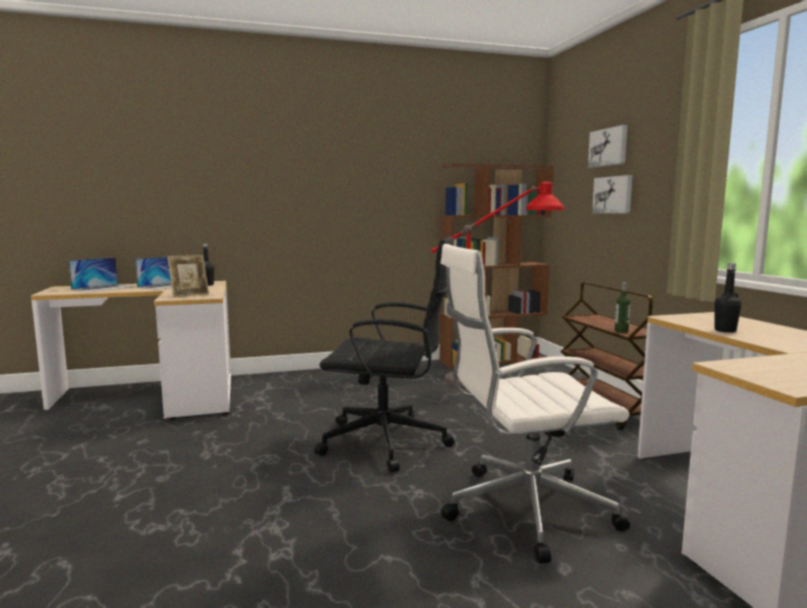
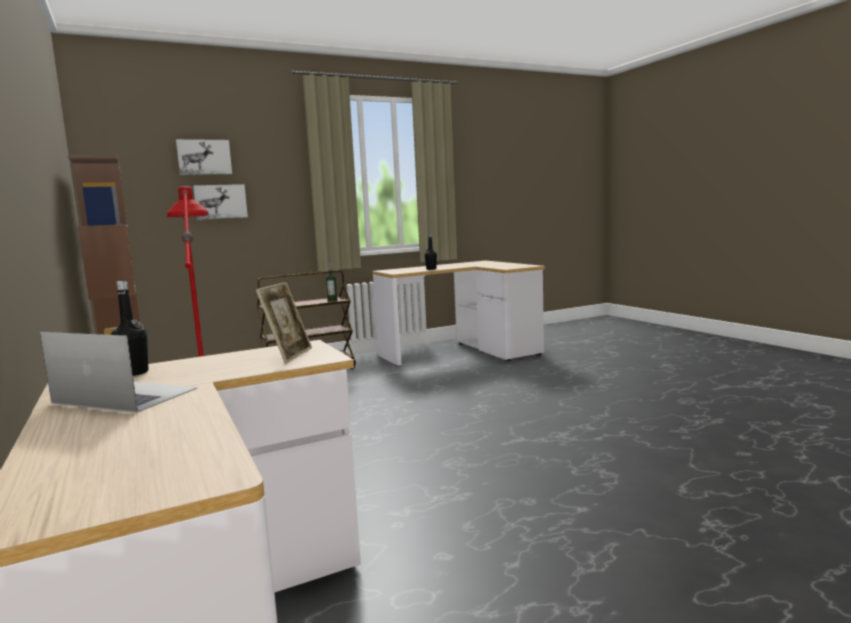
camera: 100 degrees left, 0 degrees up
(103, 288) = (128, 442): laptop -> none
(189, 295) = (288, 355): picture frame -> picture frame turned 60 degrees clockwise
(388, 442) = (396, 423): black office chair -> none
(523, 509) = (483, 384): white office chair -> none

